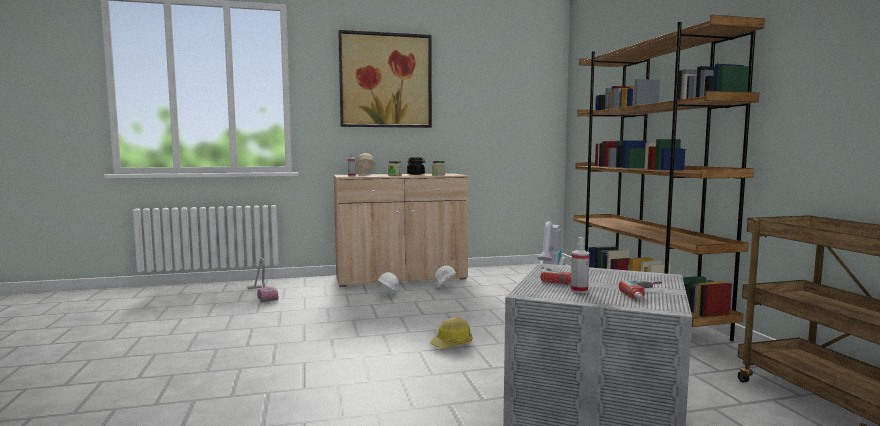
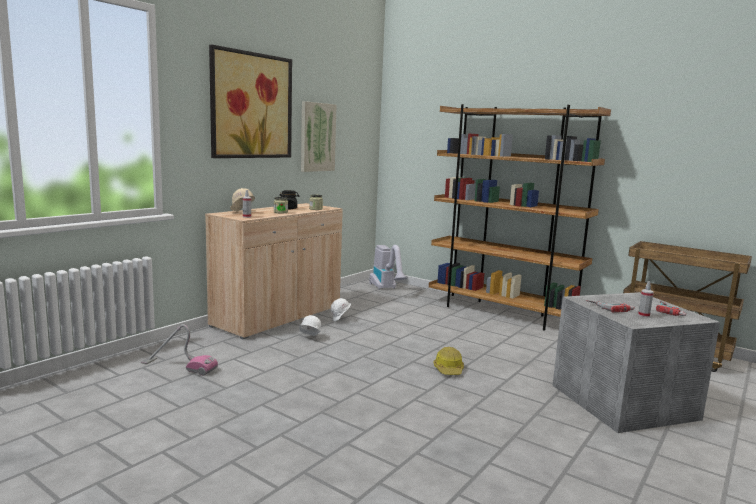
camera: 40 degrees left, 5 degrees up
(470, 108) = (317, 137): none -> picture

